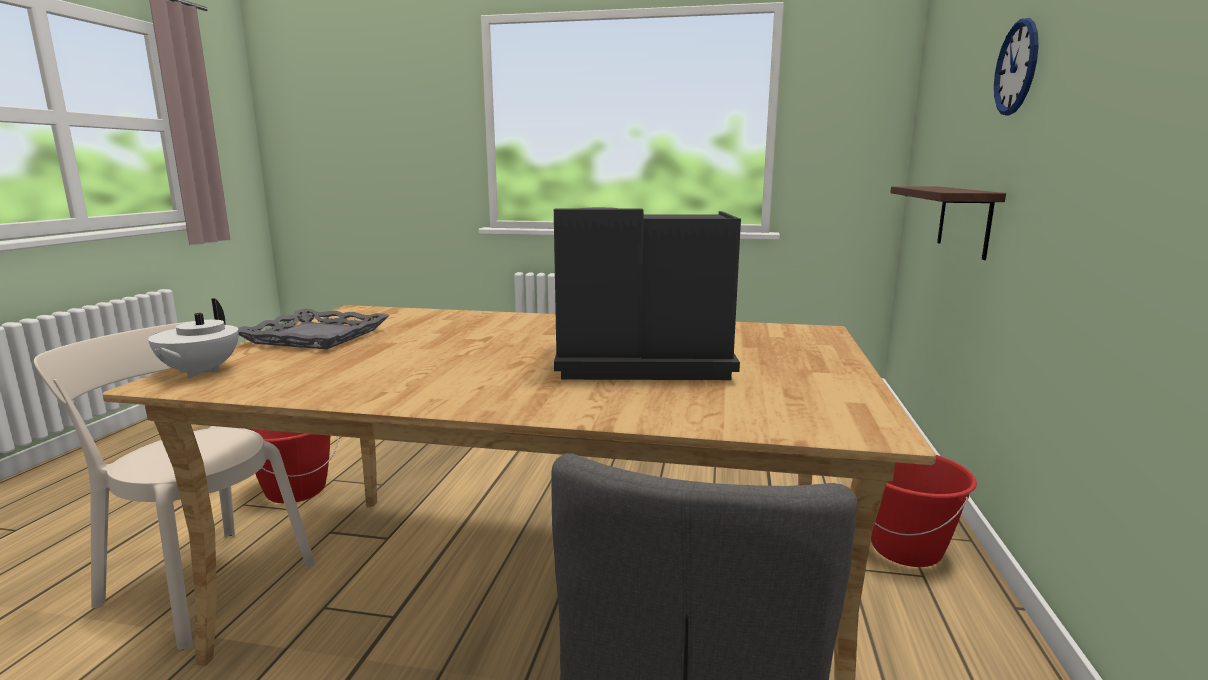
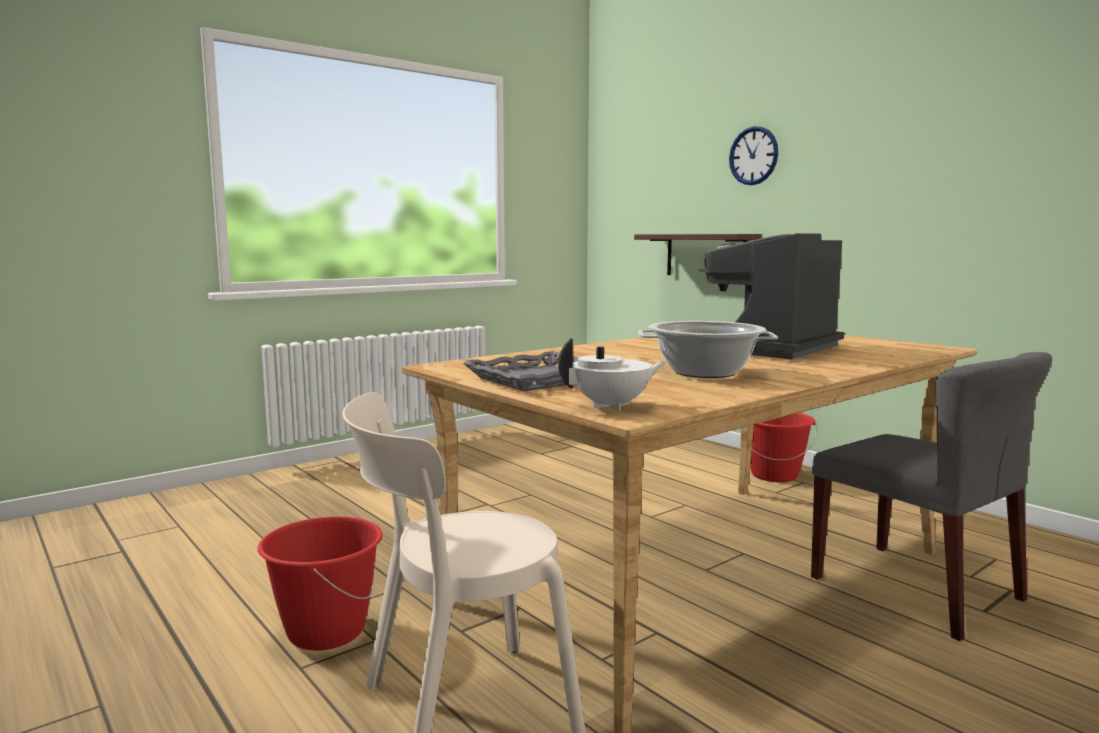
camera: 50 degrees left, 5 degrees down
(199, 372) = (612, 406): white teapot -> white teapot turned 60 degrees counterclockwise
(420, 367) = (704, 372): none -> cooking pot

